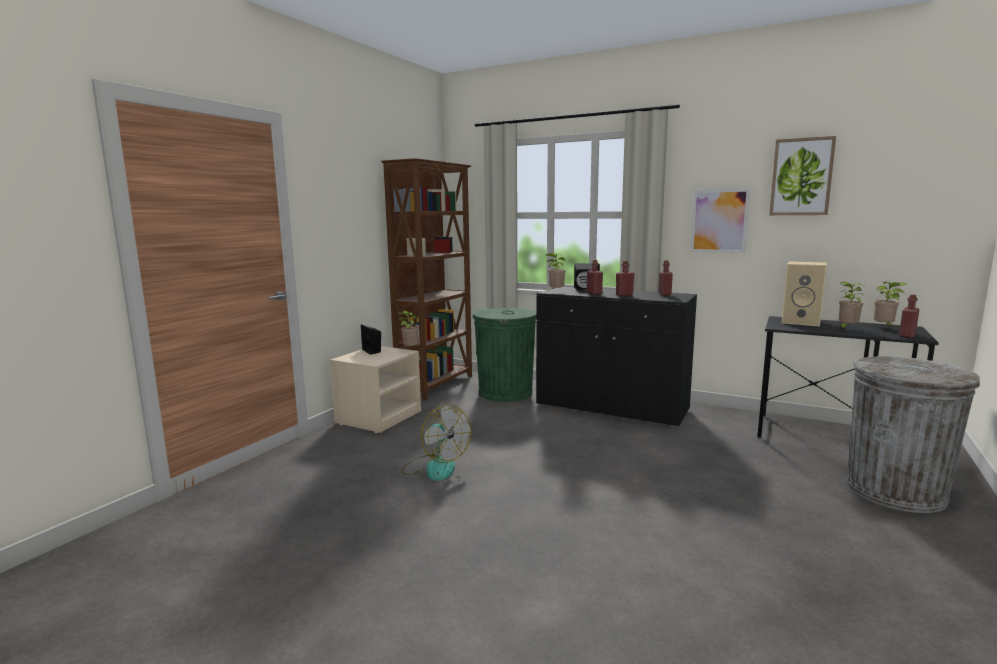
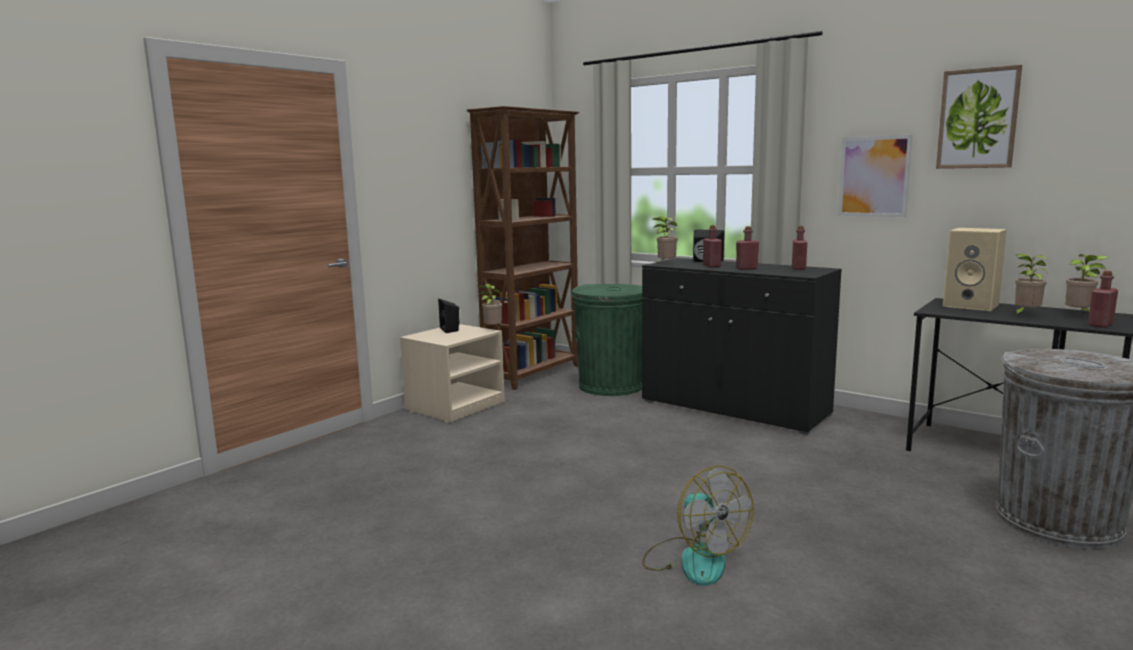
camera: 10 degrees right, 0 degrees up
(435, 467) = (498, 461): fan -> fan (693, 560)

